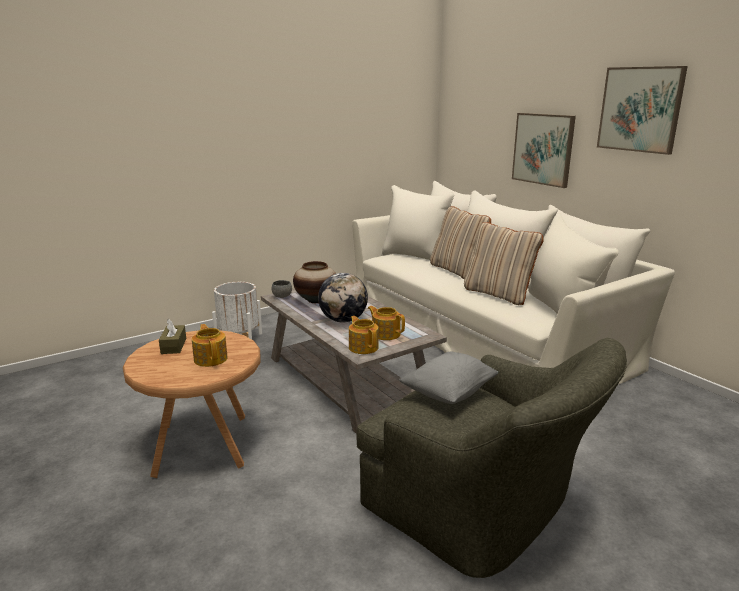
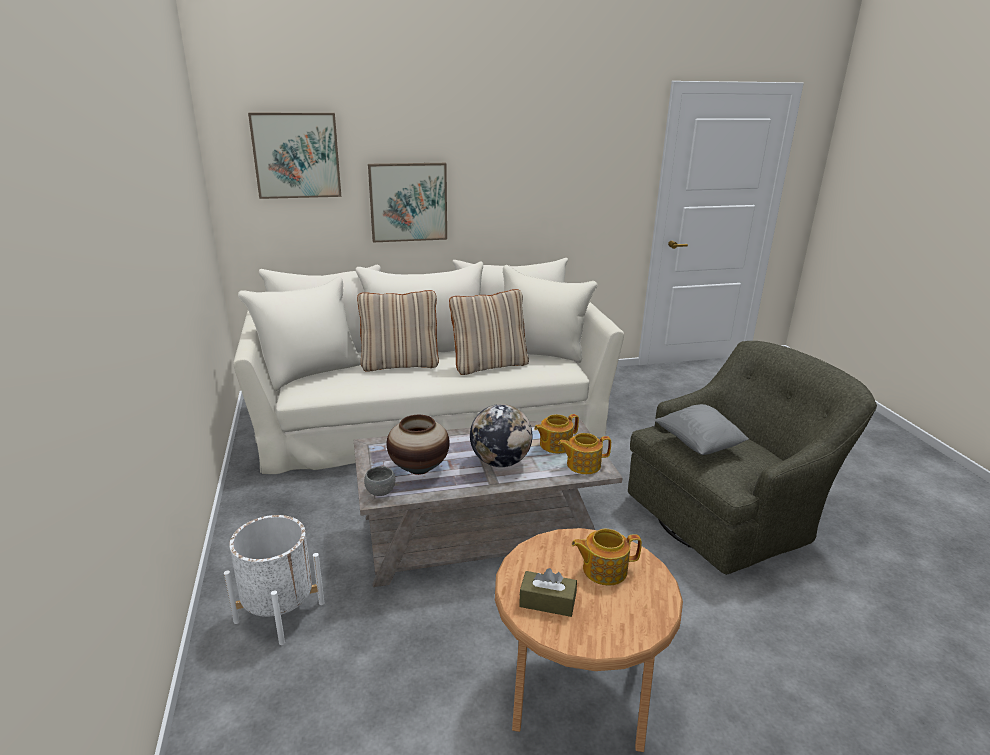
camera: 70 degrees left, 5 degrees up
(640, 109) = (516, 152): picture -> picture (296, 155)

